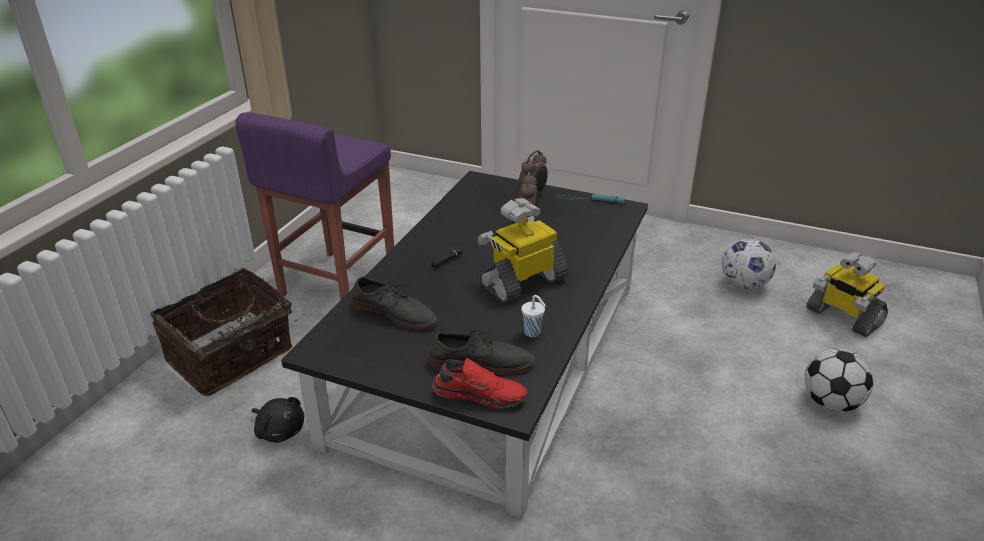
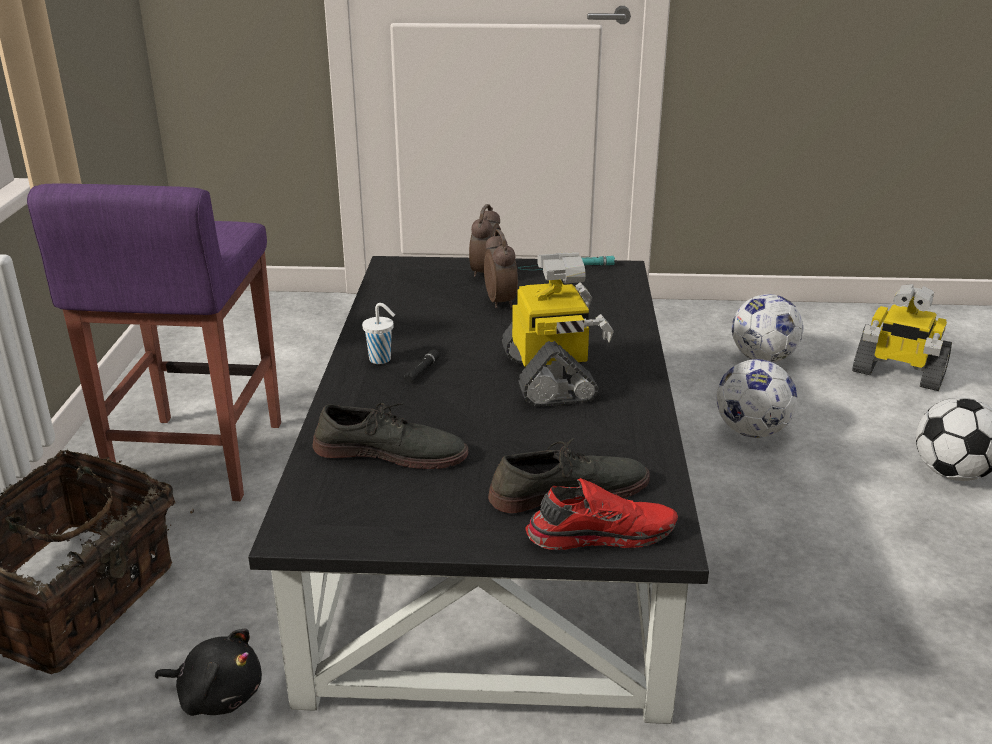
camera: 20 degrees left, 5 degrees down
(522, 281) = (550, 377): toy robot -> toy robot turned 135 degrees clockwise
(533, 333) = (615, 439): white cup -> white cup (381, 360)
(699, 338) = (752, 431): none -> football

